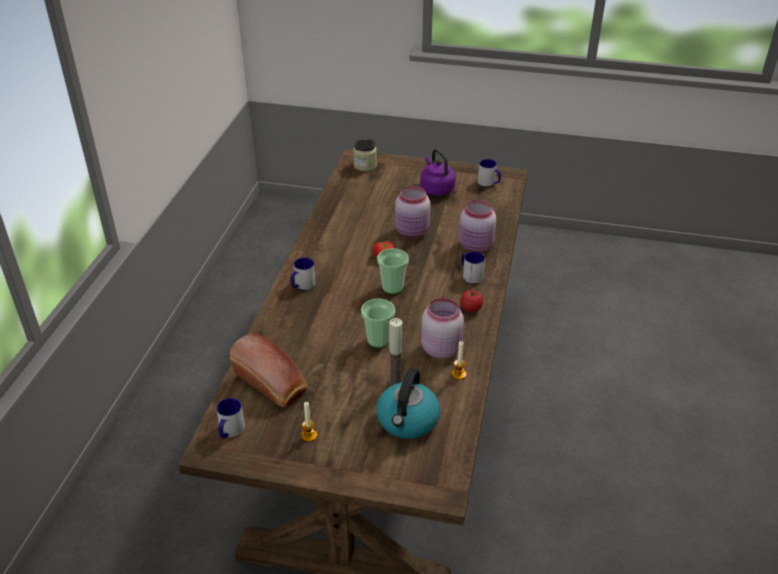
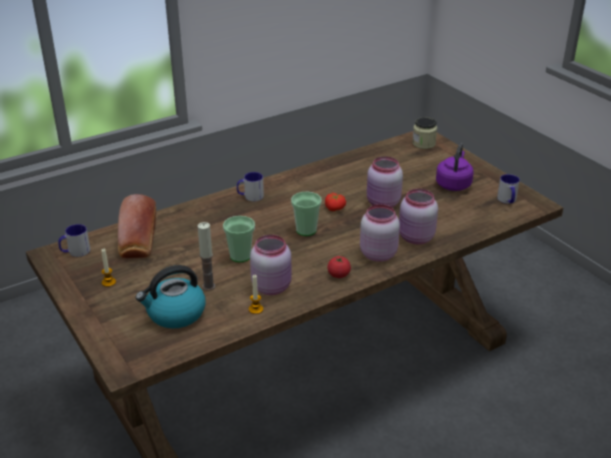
camera: 45 degrees right, 5 degrees down
(470, 275) = (377, 253): mug -> pink jar

